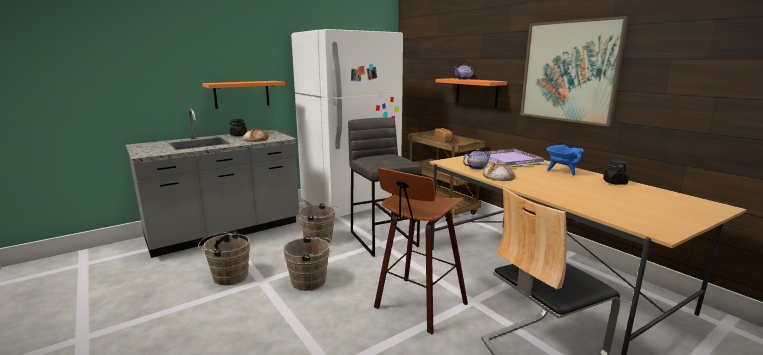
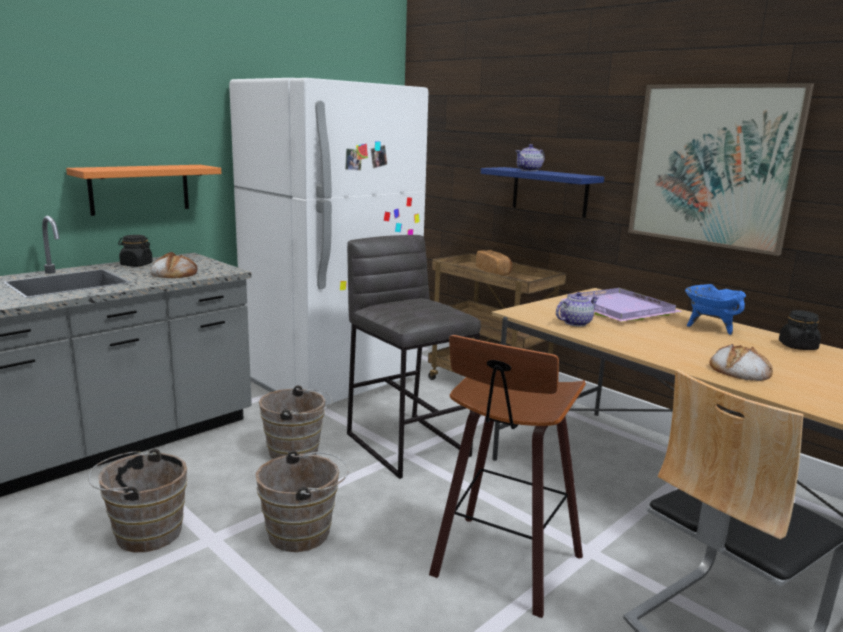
camera: 10 degrees left, 0 degrees up
(476, 92) = (549, 192): orange shelf -> blue shelf
(498, 176) = (619, 339): bread -> bread (739, 370)

